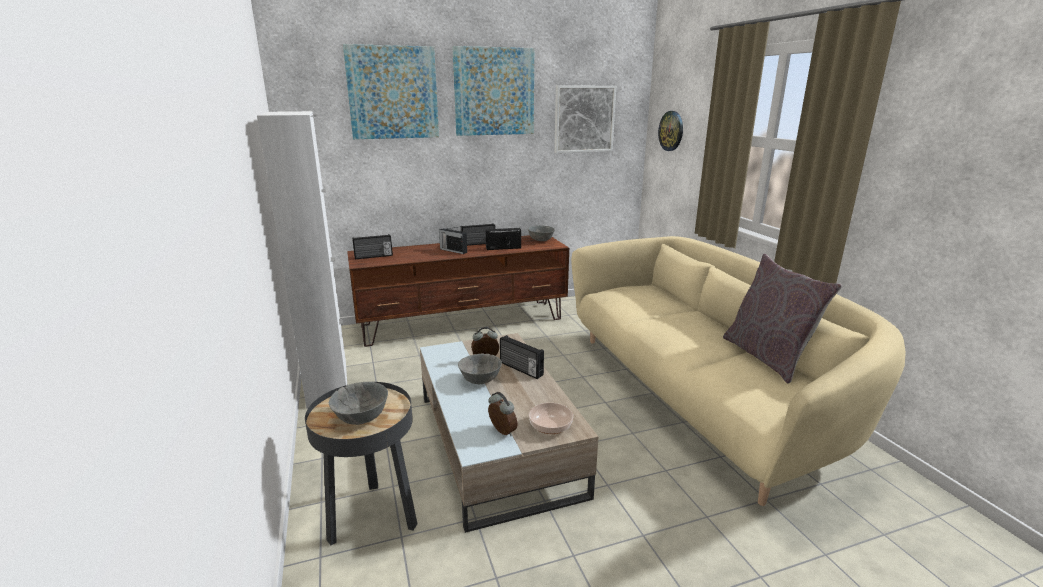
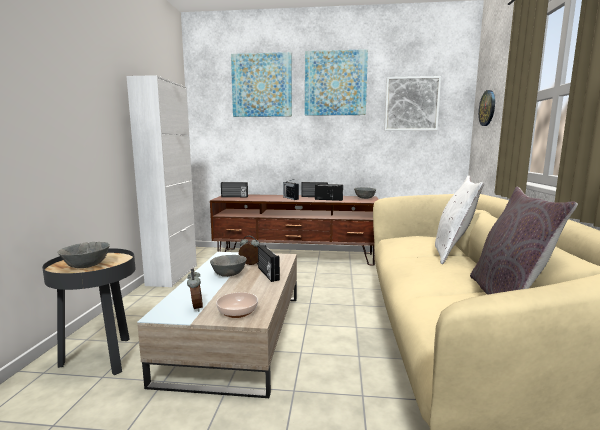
camera: 25 degrees right, 10 degrees down
(683, 309) = (453, 253): none -> white pillow

